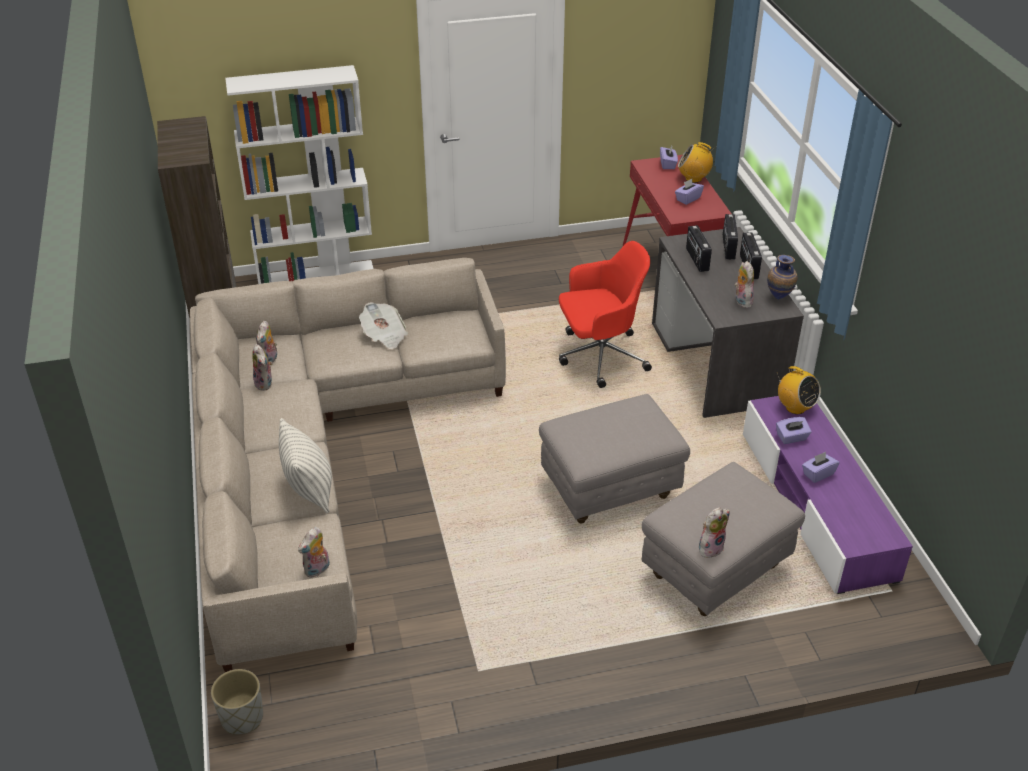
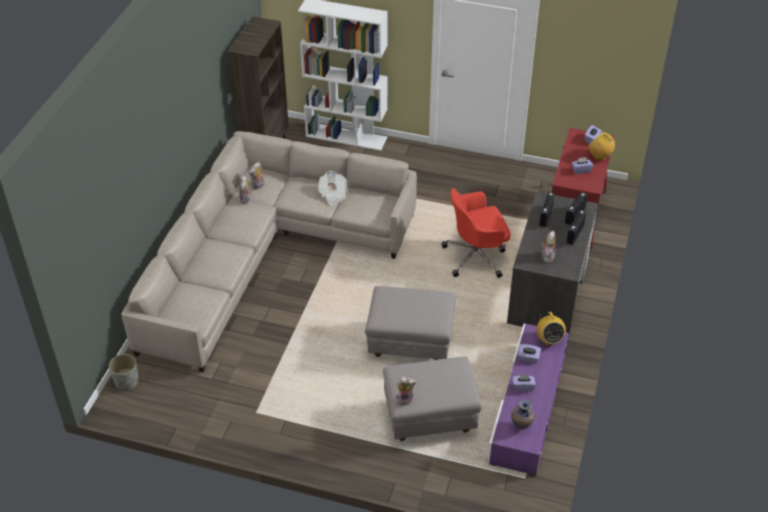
camera: 30 degrees right, 5 degrees up
(309, 490) = (223, 273): pillow -> none
(317, 570) = (194, 320): plush toy -> none
(599, 356) = (476, 257): red office chair -> red office chair turned 150 degrees clockwise
(779, 297) = (574, 263): vase -> vase (521, 427)

